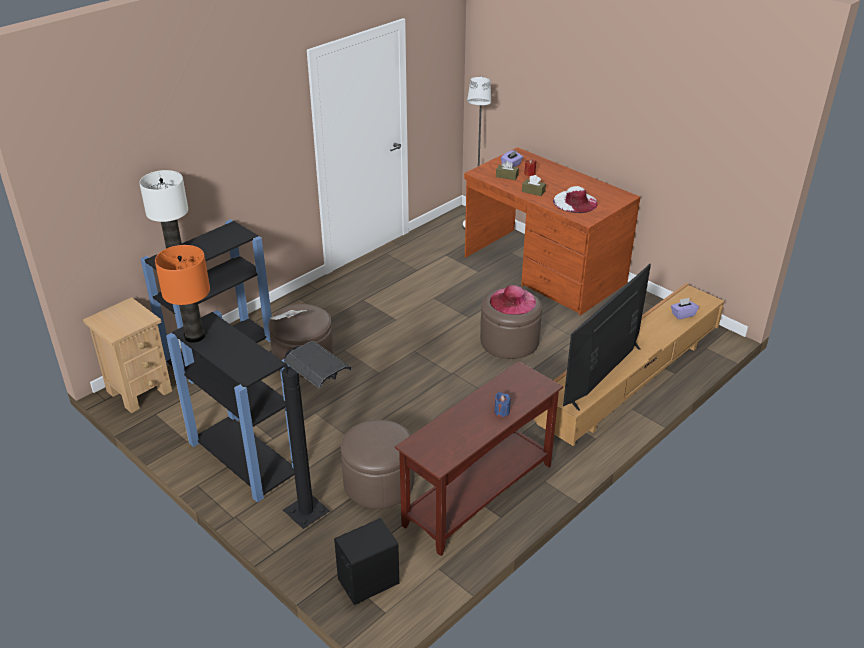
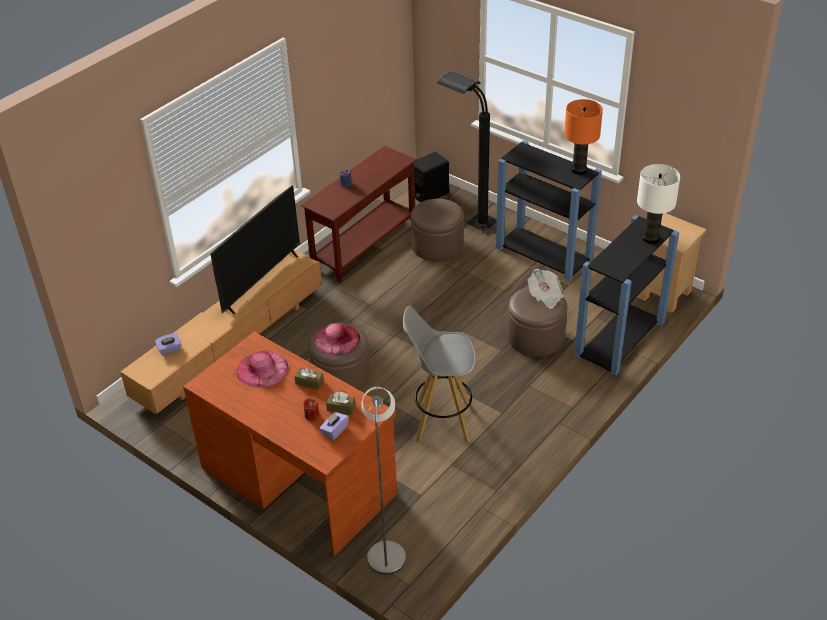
camera: 175 degrees right, 5 degrees up
(418, 298) = (441, 421): none -> grey stool
(575, 202) = (262, 369): white hat -> pink hat

